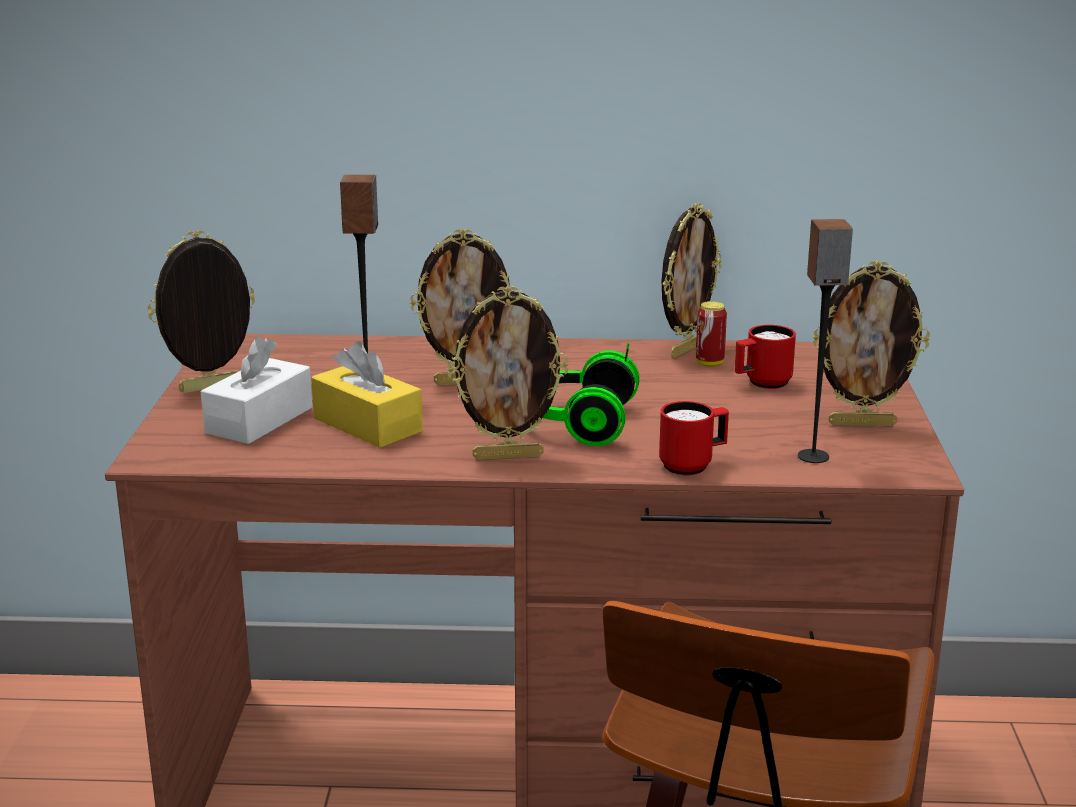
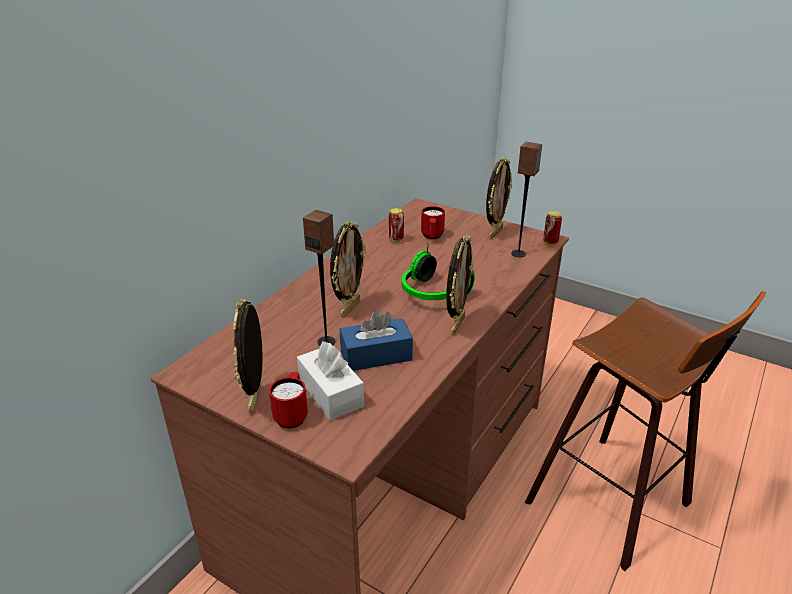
camera: 60 degrees left, 10 degrees up
(367, 425) = (376, 355): yellow tissue box -> blue tissue box
(686, 350) = (374, 239): picture frame -> none
(693, 465) = (506, 282): red mug -> red mug (292, 415)
(902, 475) = (550, 243): none -> can

